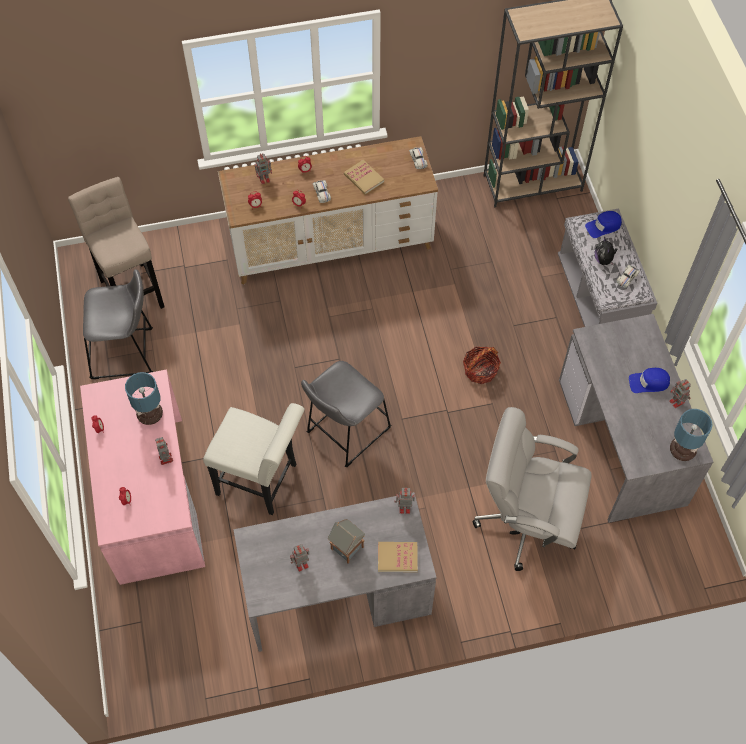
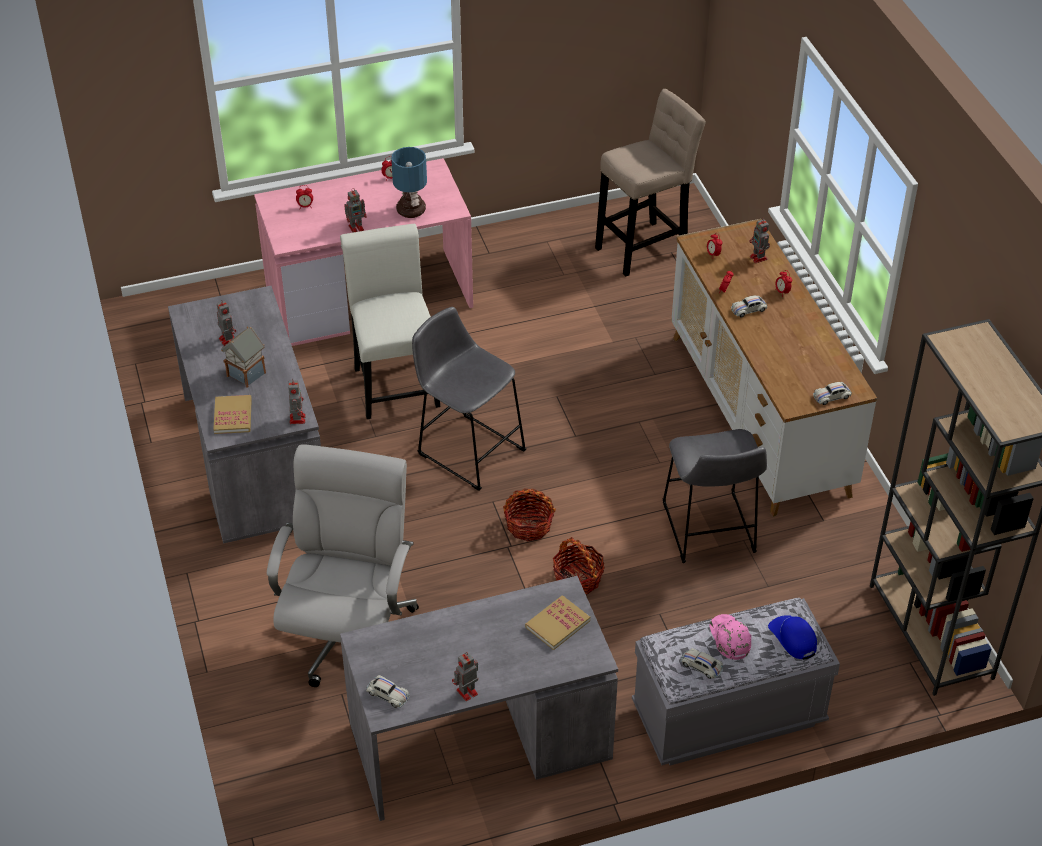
camera: 85 degrees right, 15 degrees down
(126, 353) = (555, 255): grey stool -> grey stool (709, 532)
(262, 481) = (395, 382): white chair -> white chair turned 150 degrees clockwise
(364, 178) = (784, 346): book -> book (557, 624)
(427, 397) = (528, 525): none -> basket
(604, 260) = (729, 638): plush toy -> pink cap
(648, 382) = (496, 660): blue cap -> none
(681, 450) = (387, 694): table lamp -> white toy car

